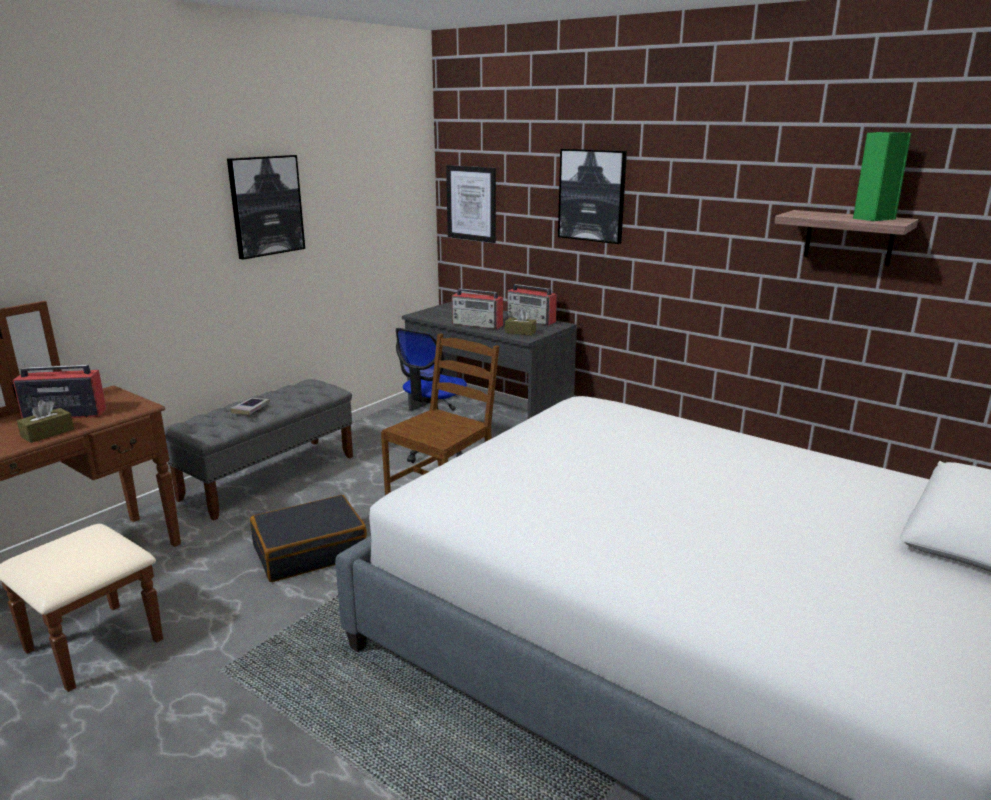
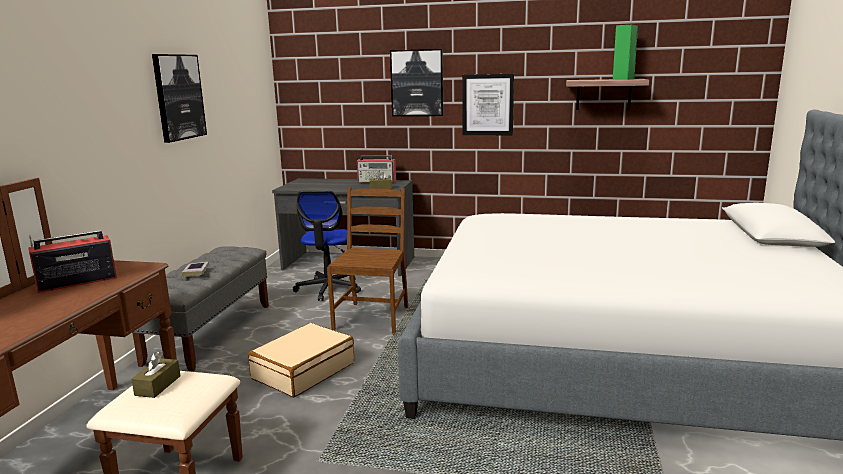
camera: 25 degrees left, 5 degrees down
(47, 433) = (83, 295): brown tissue box -> brown tissue box (158, 385)
(310, 551) = (303, 371): black suitcase -> beige suitcase
(471, 203) = (311, 98): picture -> picture (487, 105)
(478, 325) = (342, 188): radio -> none

